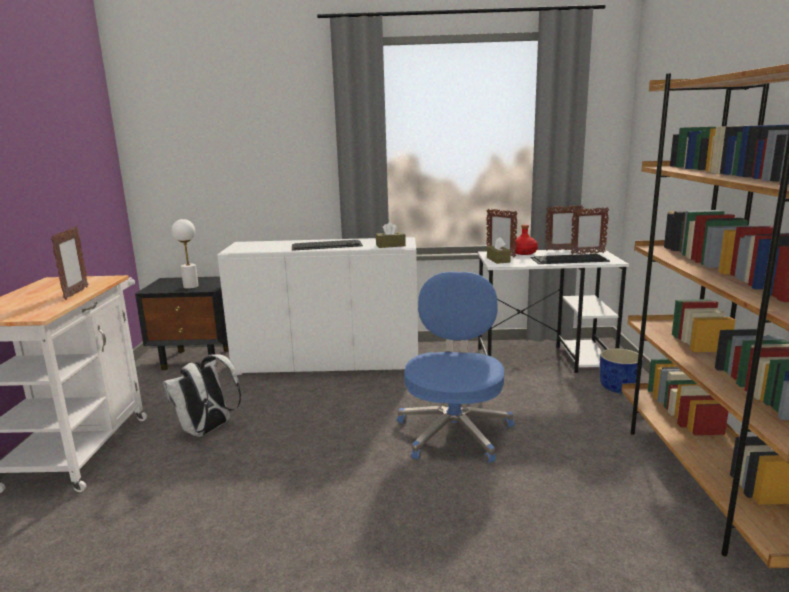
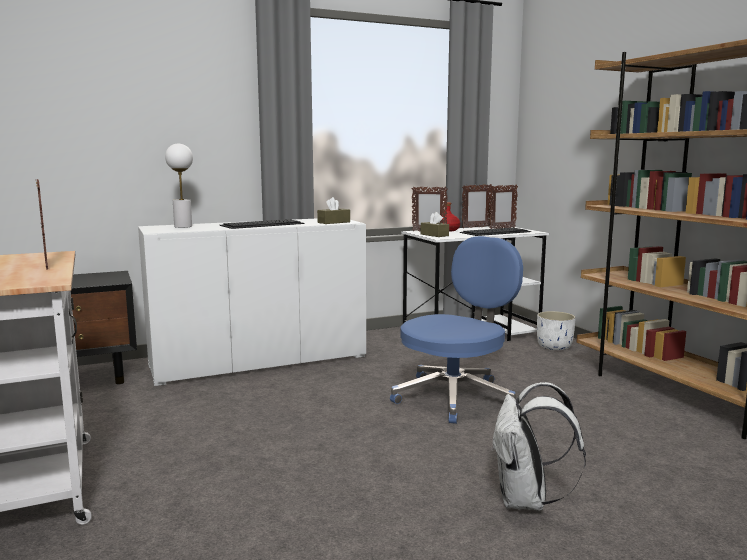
camera: 25 degrees left, 5 degrees down
(191, 286) = (88, 281): white table lamp -> white table lamp (183, 226)
(207, 430) = (187, 438): white backpack -> white backpack (526, 501)
(454, 431) = (455, 397): blue office chair -> blue office chair turned 60 degrees clockwise
(619, 388) = (555, 347): blue planter -> white planter

